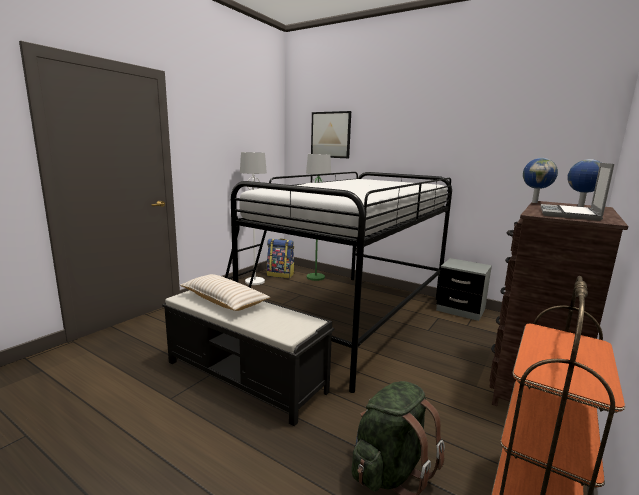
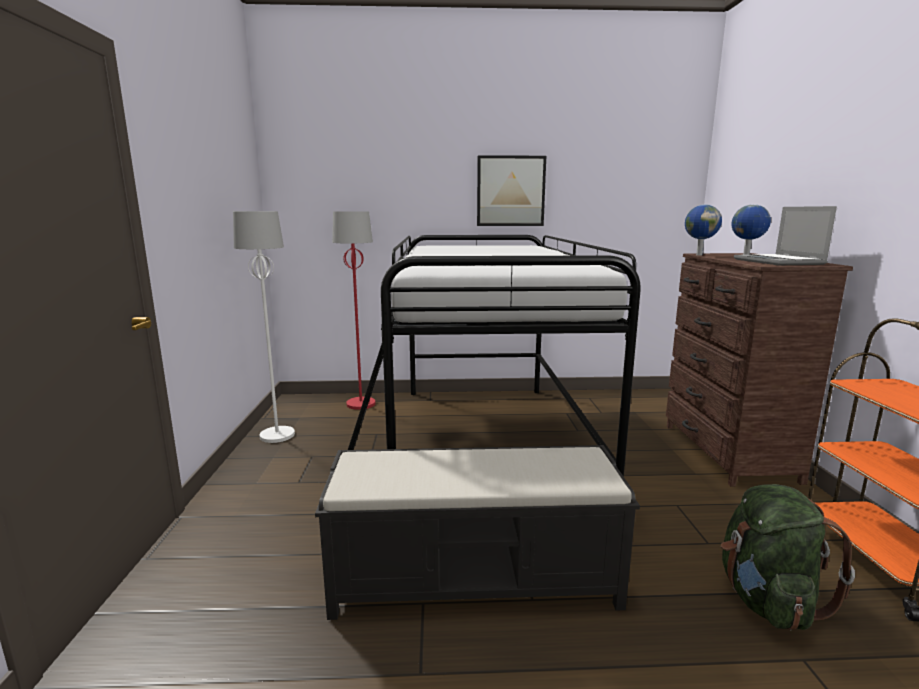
camera: 35 degrees left, 0 degrees up
(224, 301) = (427, 468): beige pillow -> none
(281, 275) = (304, 414): backpack -> none
(315, 277) = (360, 404): green floor lamp -> red floor lamp
(330, 135) = (353, 181): picture -> picture (510, 191)
(460, 310) = (573, 398): grey nightstand -> none

